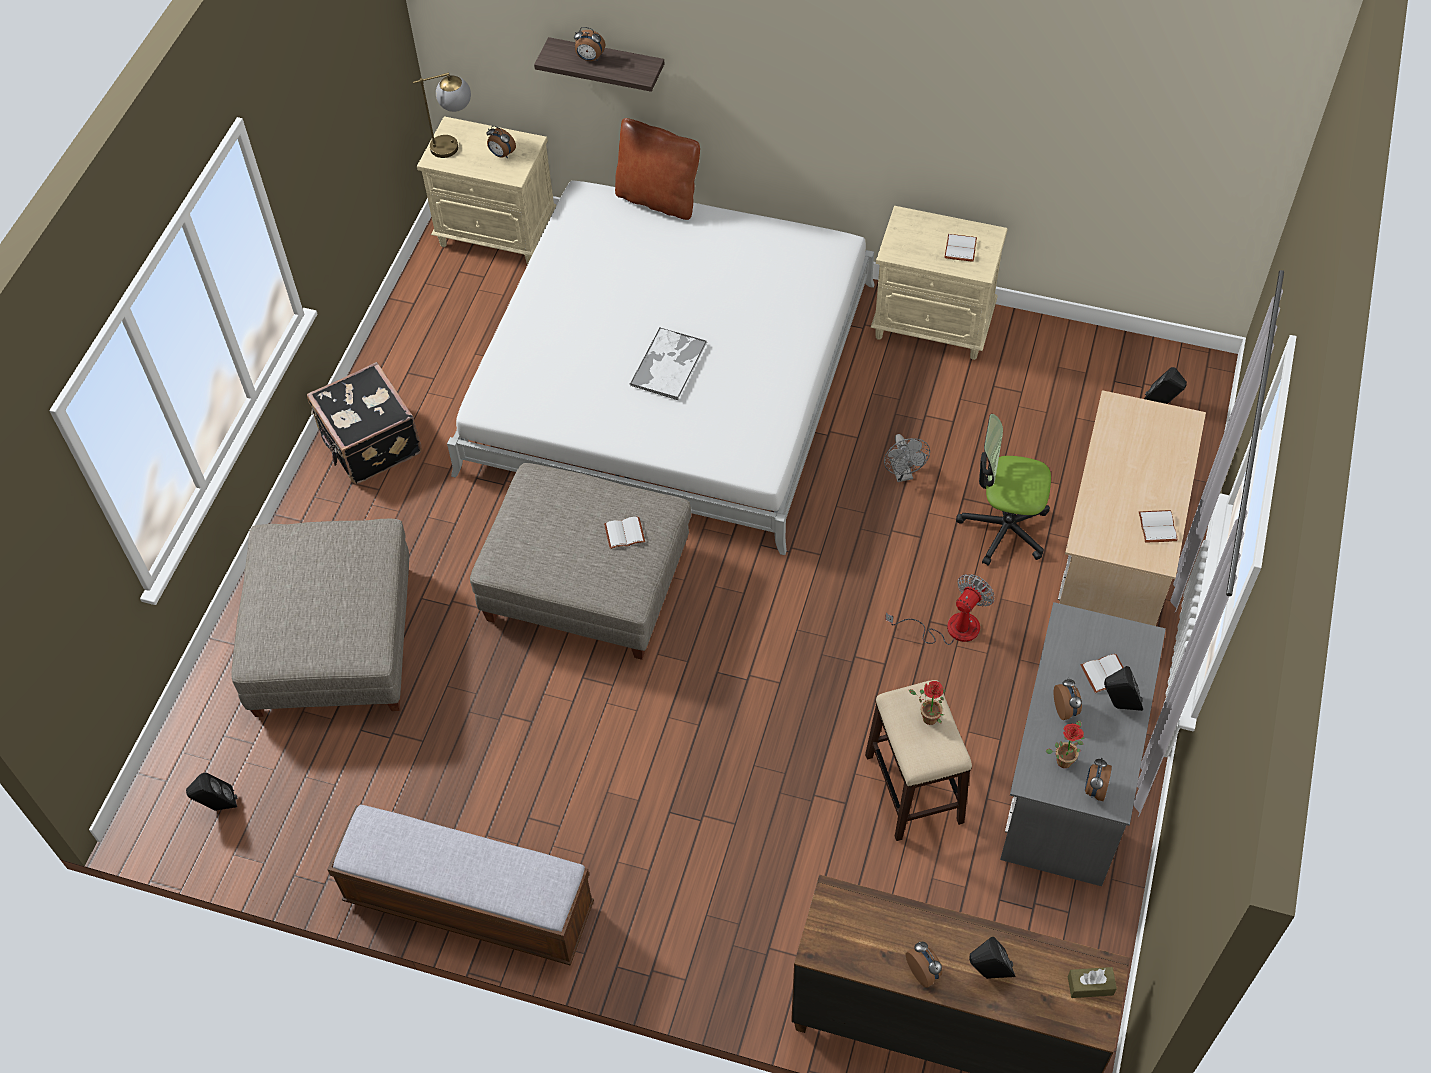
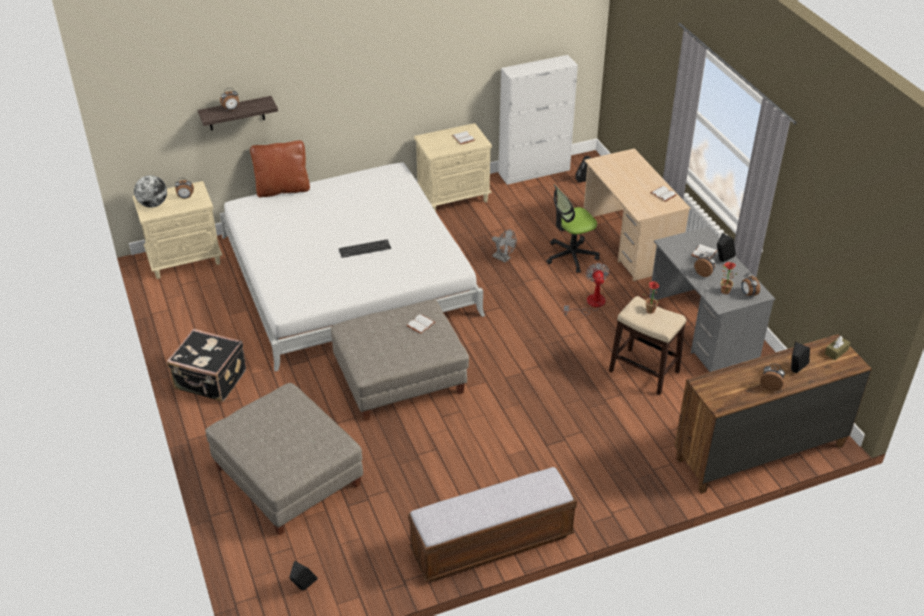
camera: 40 degrees left, 15 degrees down
(454, 145) = (153, 204): table lamp -> globe
(669, 364) = (365, 249): tray -> keyboard
(1099, 343) = (534, 171): none -> white cabinet

